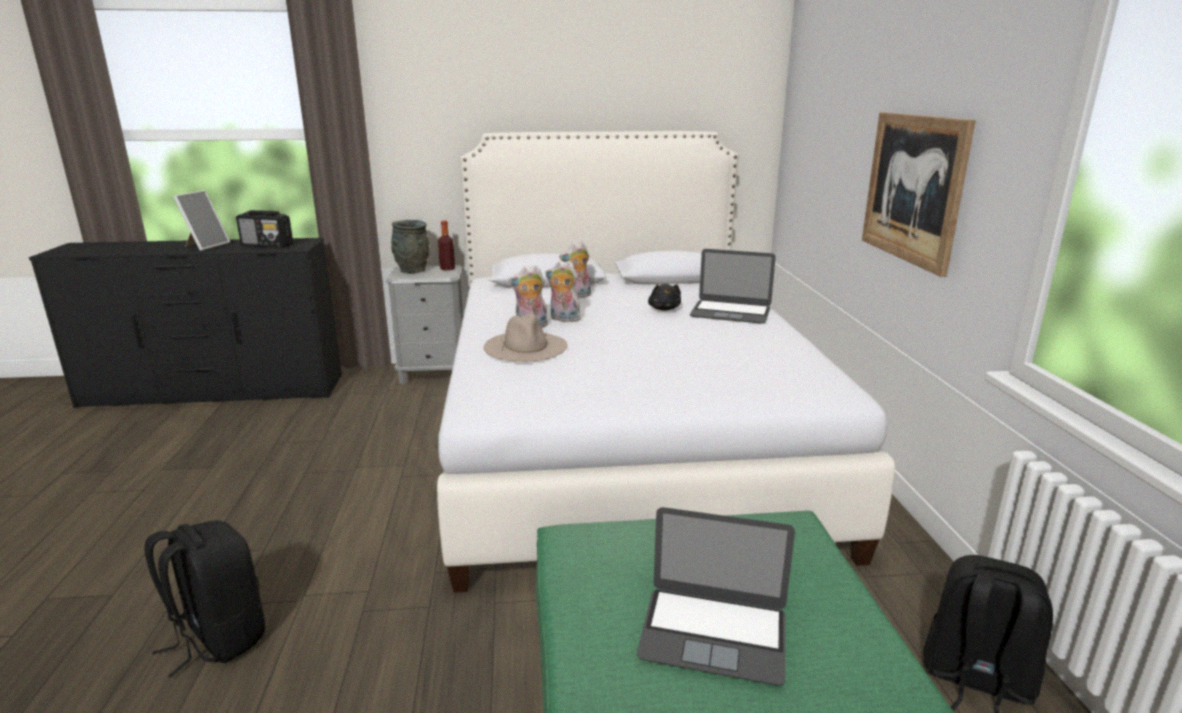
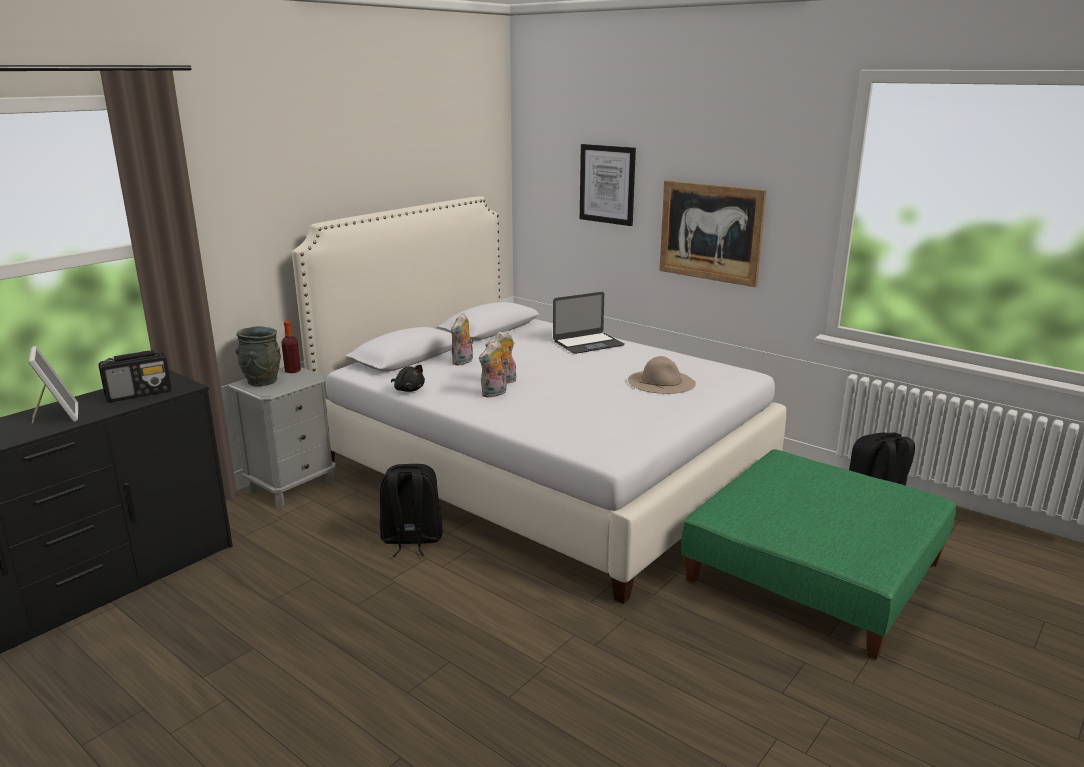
camera: 45 degrees left, 0 degrees up
(218, 638) = (542, 717): black backpack -> black backpack (411, 540)
(525, 346) = (535, 408): beige hat -> beige hat (661, 381)
(664, 309) = (544, 353): black plush toy -> black plush toy (408, 389)
(713, 633) = (845, 516): laptop -> none
(840, 121) = (607, 184): none -> picture

